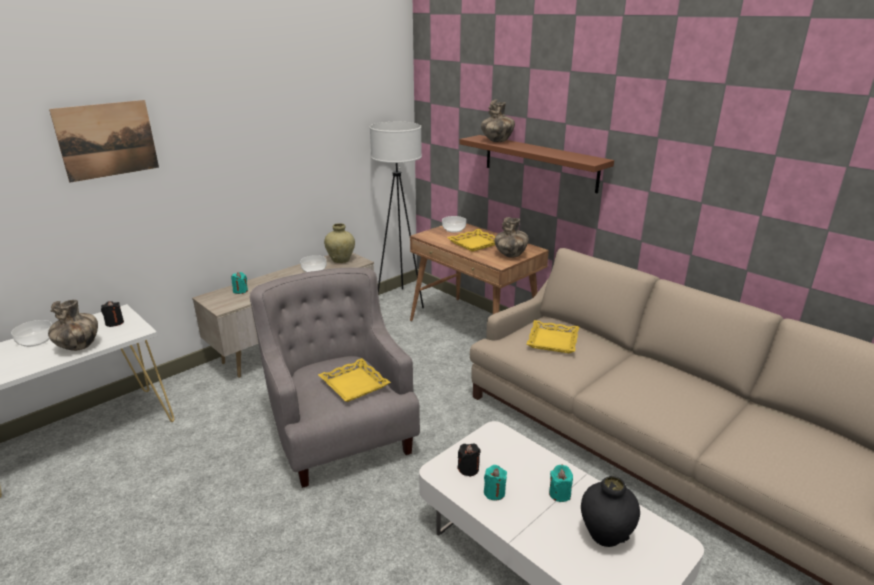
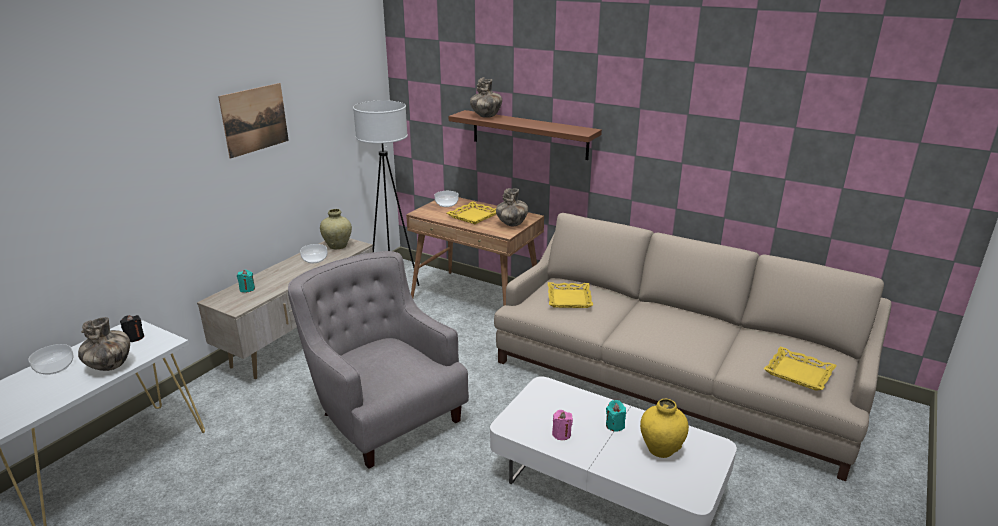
camera: 15 degrees left, 0 degrees up
(107, 140) = (108, 146): picture -> picture (255, 119)
(353, 384) = (402, 363): yellow tray -> yellow tray (798, 373)
(468, 469) = (532, 419): black candle -> none
(494, 492) = (561, 434): turquoise candle -> pink candle
(605, 535) = (660, 449): black vase -> yellow vase

